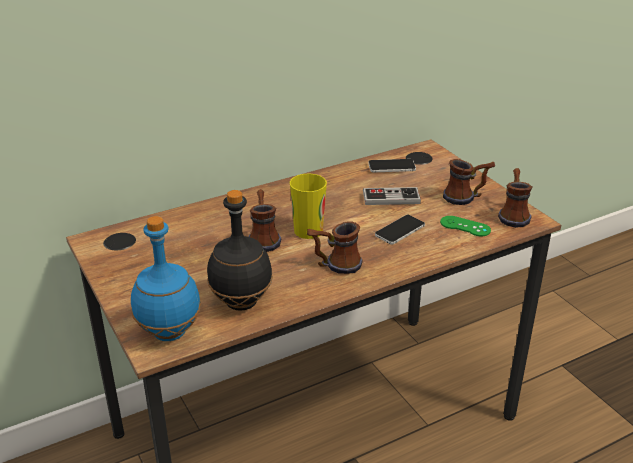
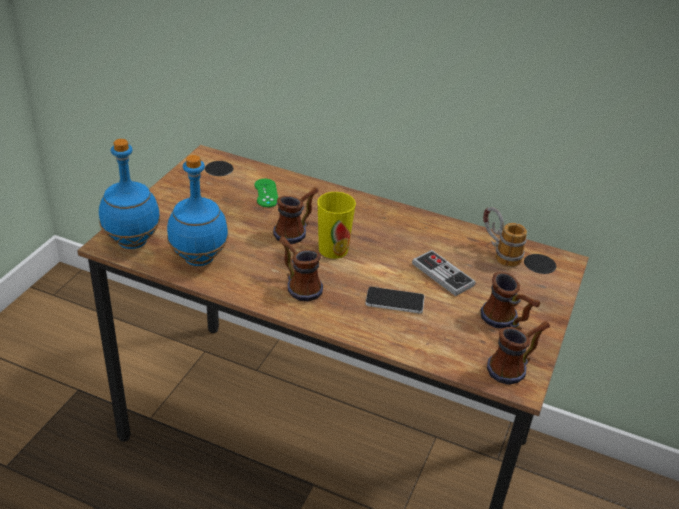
camera: 50 degrees right, 5 degrees up
(240, 303) = (198, 258): black bottle -> blue bottle
(391, 166) = (498, 252): phone -> mug
(465, 226) = (451, 340): green game controller -> green game controller (266, 193)

